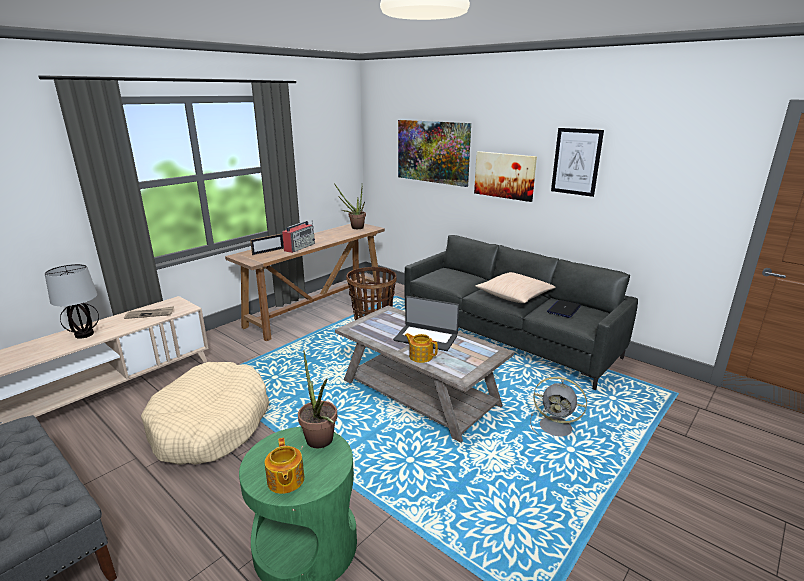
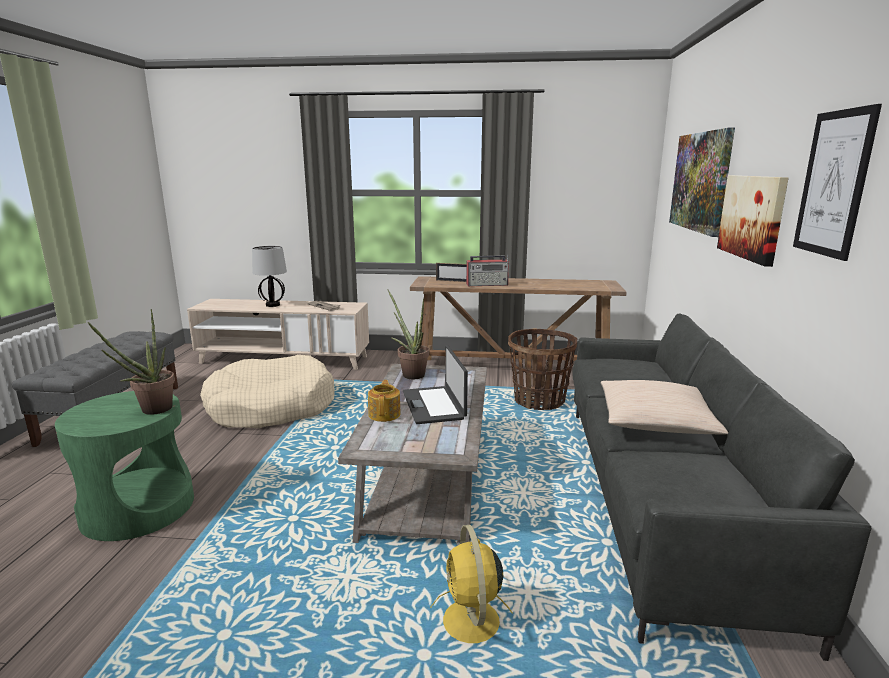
camera: 55 degrees right, 5 degrees down
(285, 481) = (89, 415): teapot -> none
(354, 227) = (592, 283): potted plant -> potted plant (410, 374)
(557, 427) = (472, 624): grey fan -> yellow fan
(564, 309) = (684, 469): laptop -> none

